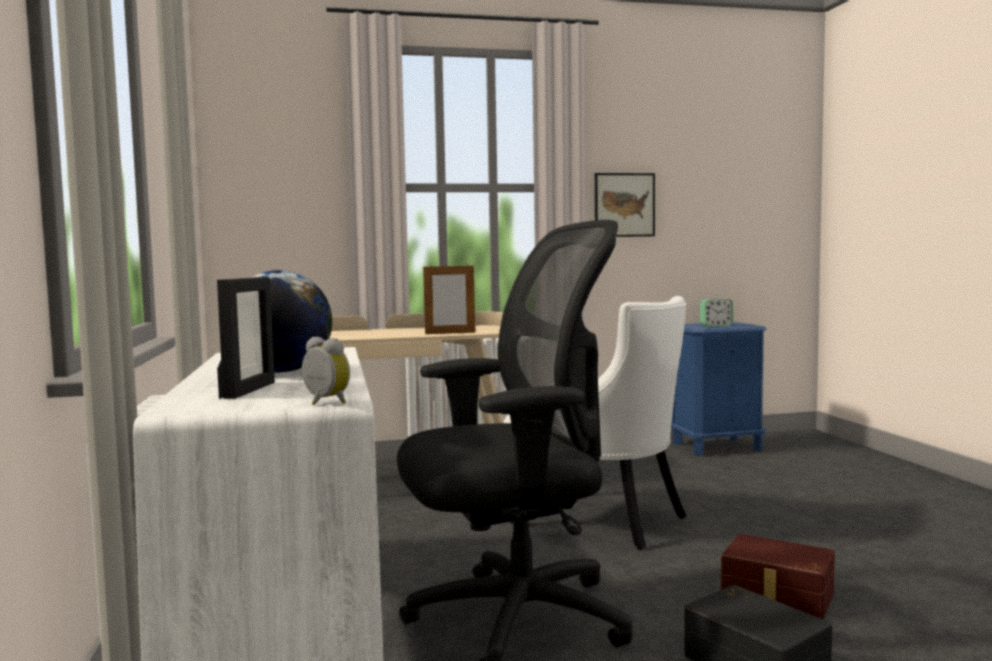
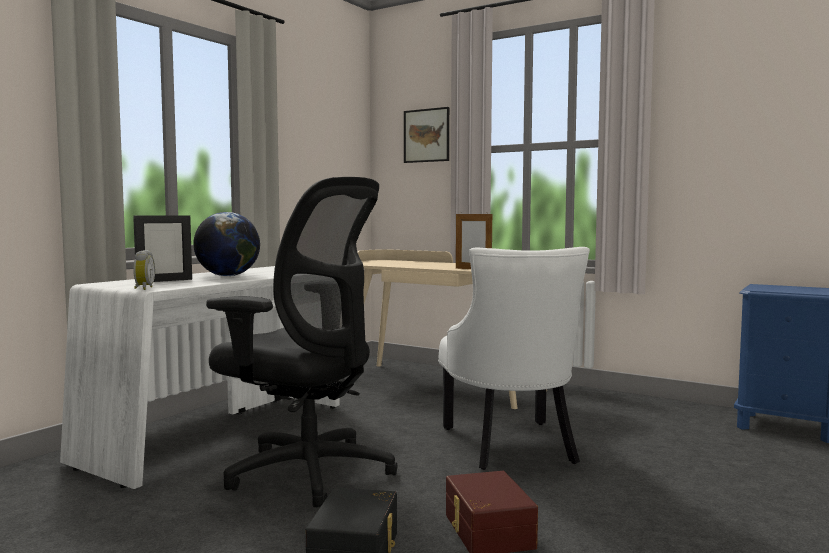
camera: 45 degrees right, 0 degrees up
(624, 205) = (705, 155): picture -> picture (426, 135)
(716, 326) = (784, 289): alarm clock -> none

